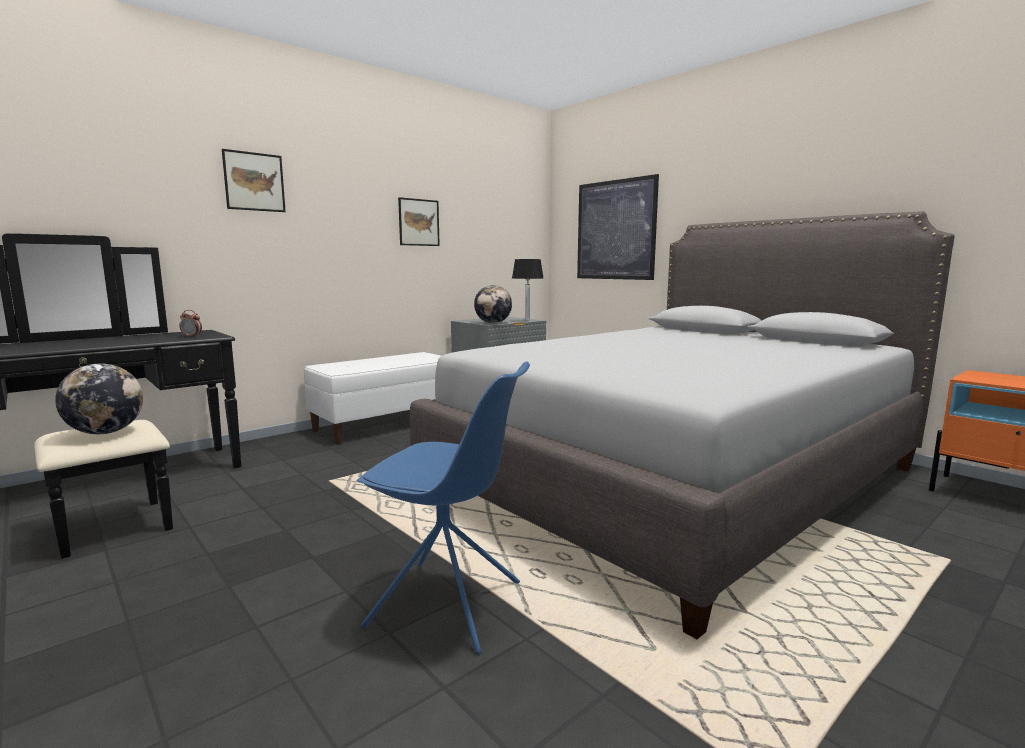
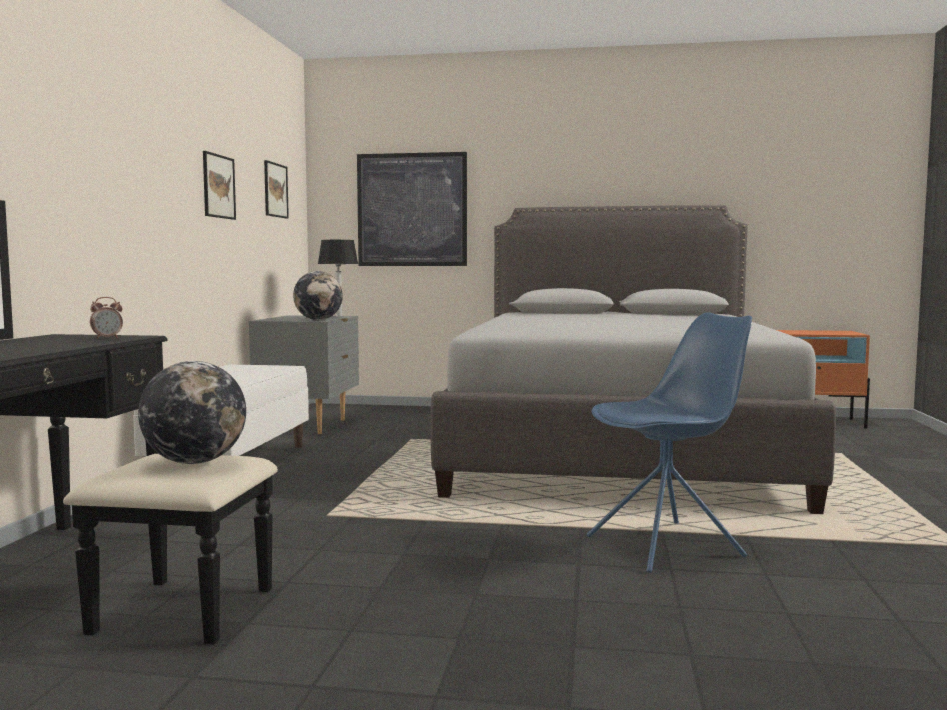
camera: 40 degrees left, 5 degrees down
(254, 181) = (84, 111): picture -> picture (275, 190)

